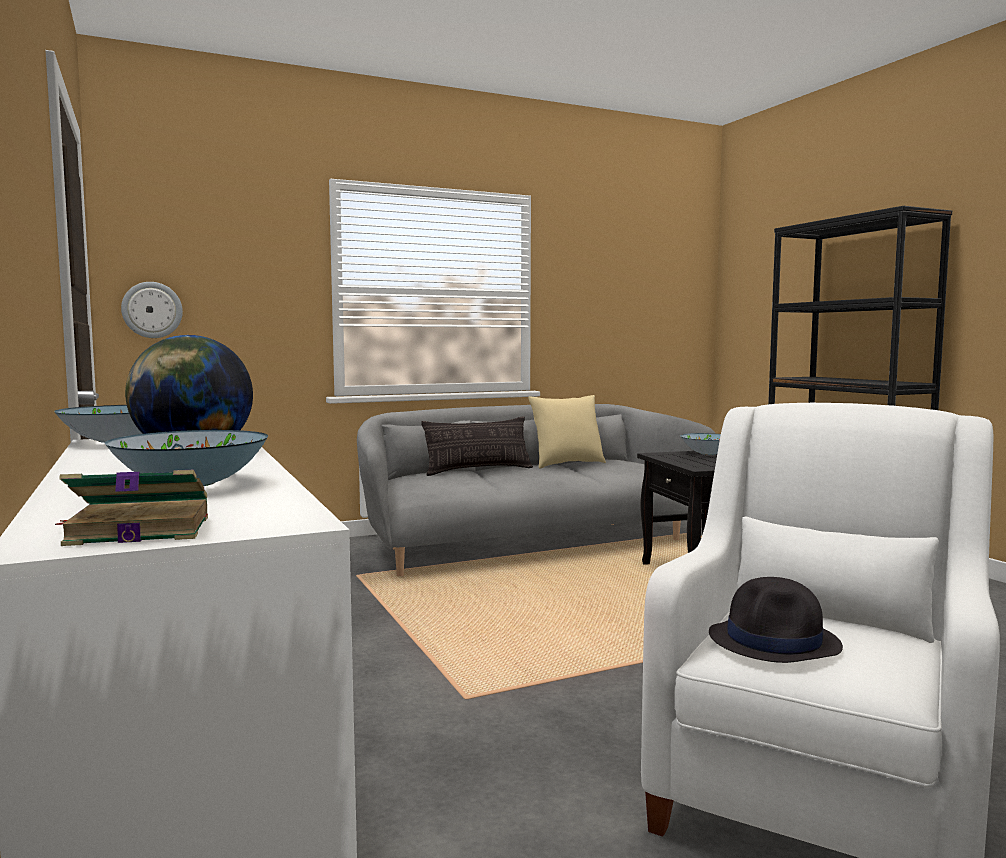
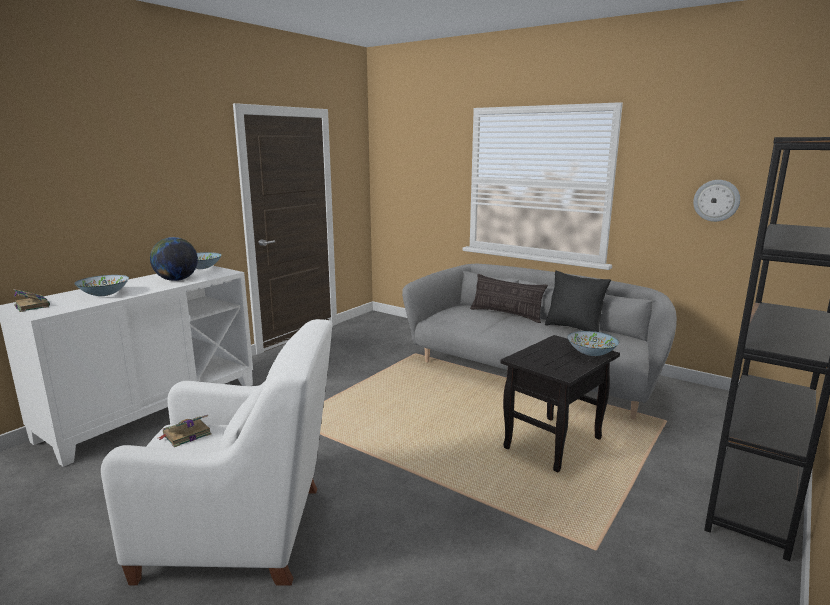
camera: 60 degrees right, 10 degrees up
(152, 310) = (389, 189): wall clock -> wall clock (716, 200)
(566, 464) = (574, 328): beige pillow -> black pillow
(775, 641) = (186, 435): black hat -> book

